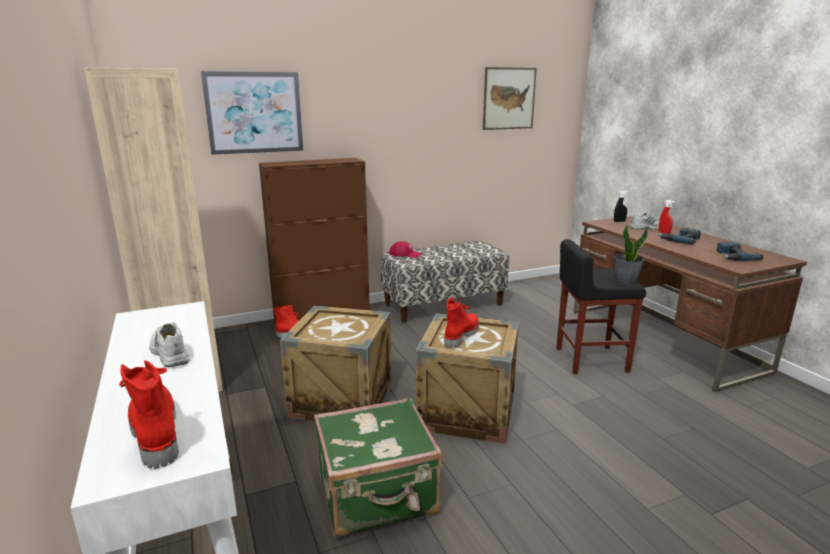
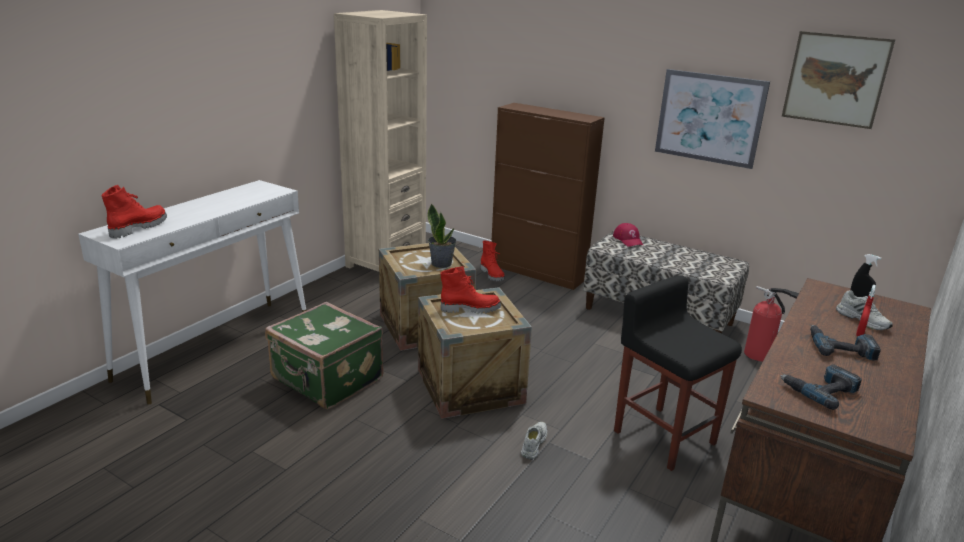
camera: 55 degrees right, 5 degrees up
(168, 352) = (219, 205): white shoe -> white shoe (533, 443)
(254, 113) = (519, 54): picture -> picture (709, 118)
(522, 297) = (760, 356): none -> fire extinguisher
(625, 281) = (690, 352): potted plant -> potted plant (441, 263)

